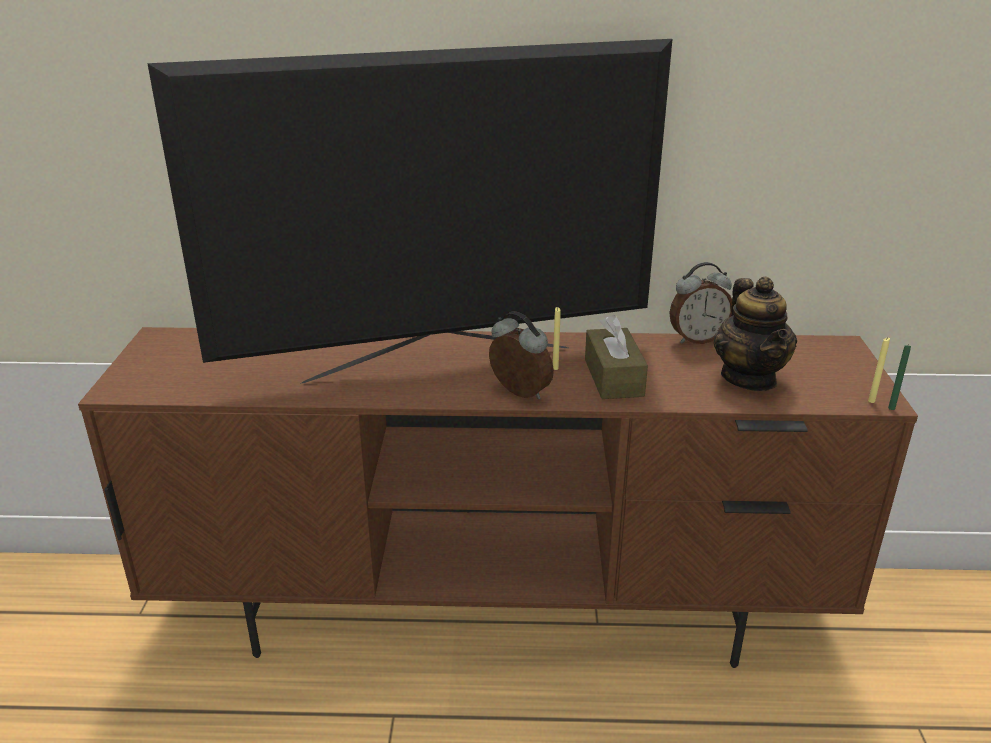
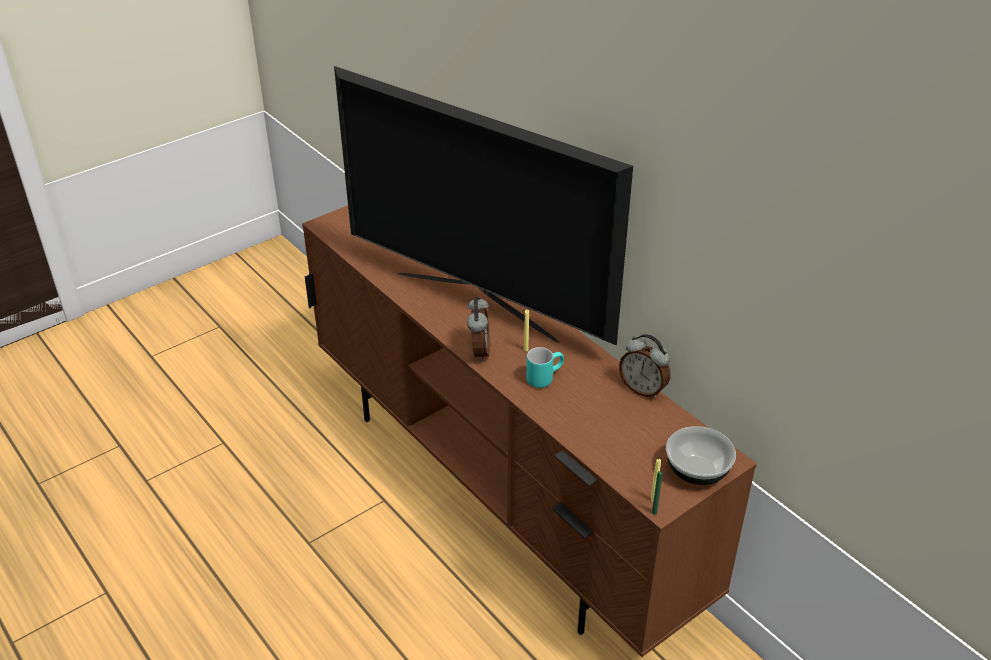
camera: 50 degrees right, 10 degrees up
(613, 377) = (543, 377): brown tissue box -> turquoise mug
(749, 378) = (616, 433): teapot -> none
(847, 364) = (697, 471): none -> bowl

